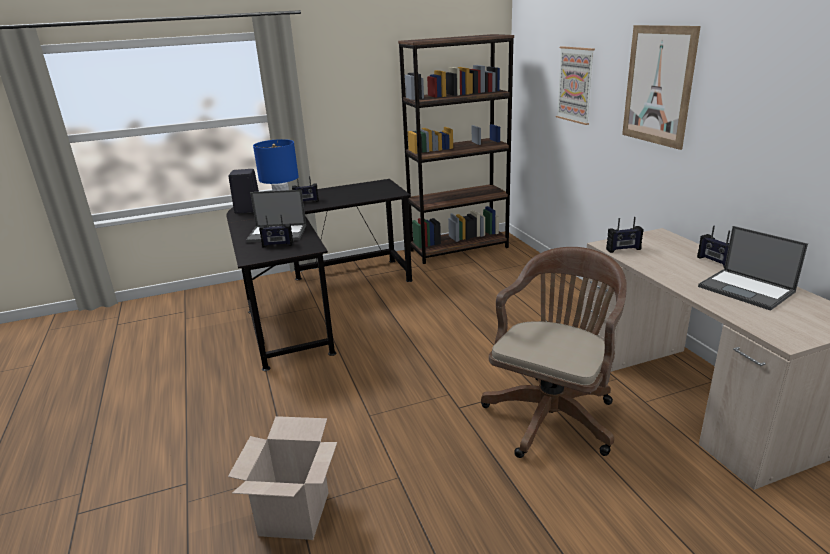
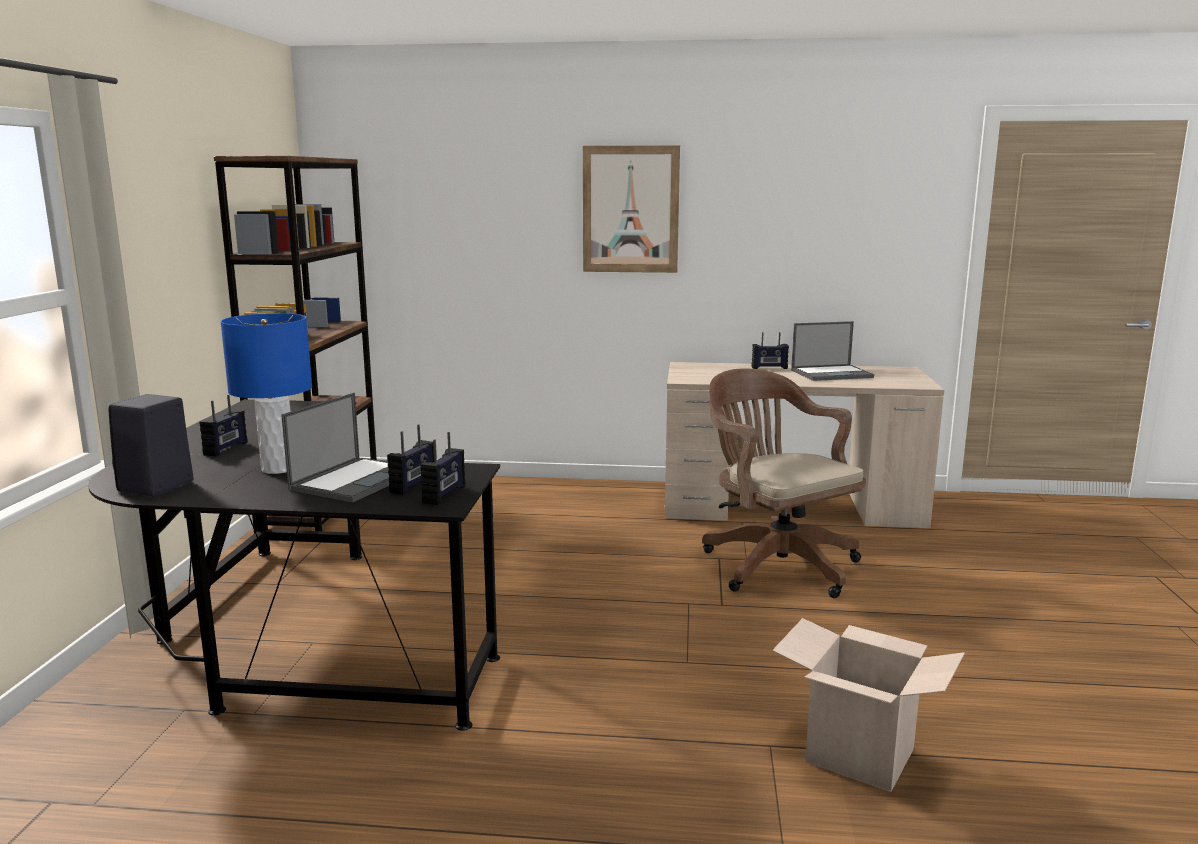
camera: 65 degrees left, 10 degrees down
(575, 85) = (478, 222): picture -> none
(623, 249) = (704, 379): radio -> radio (445, 495)

